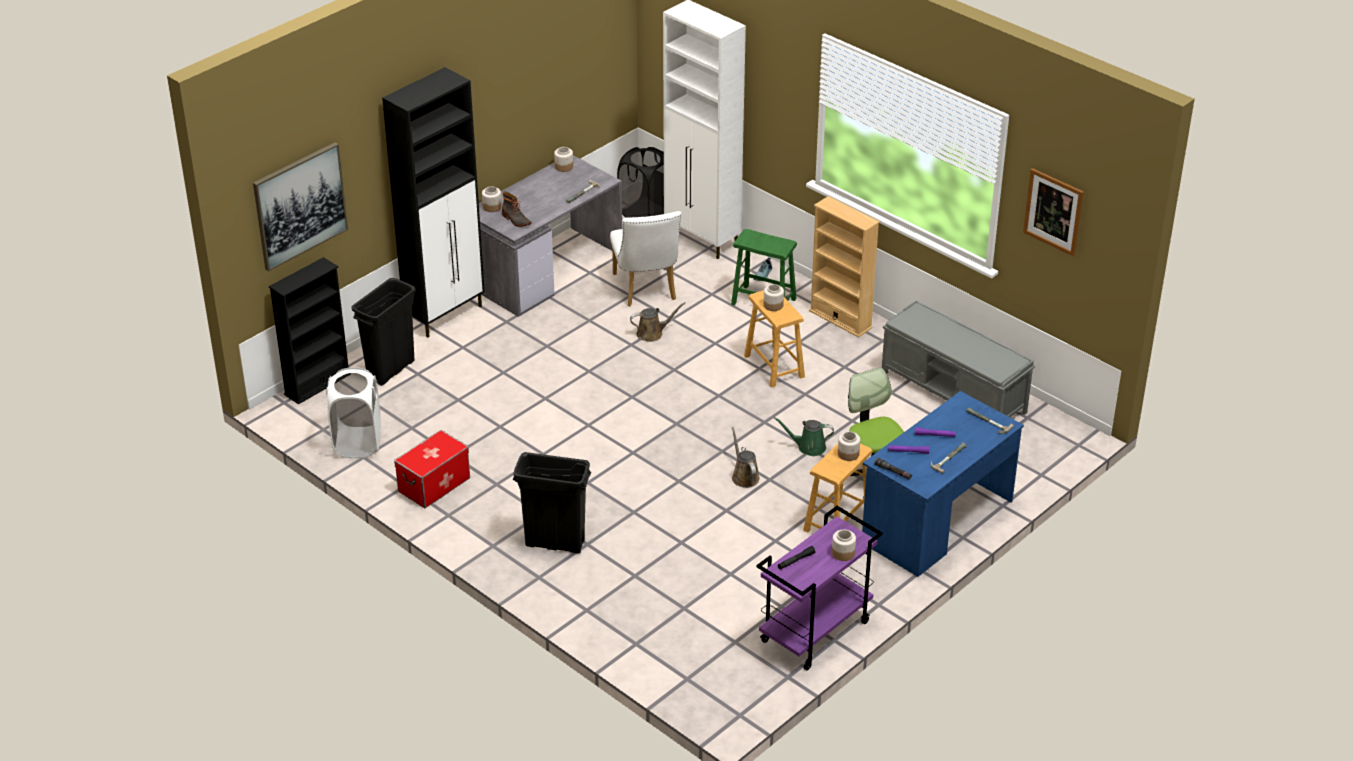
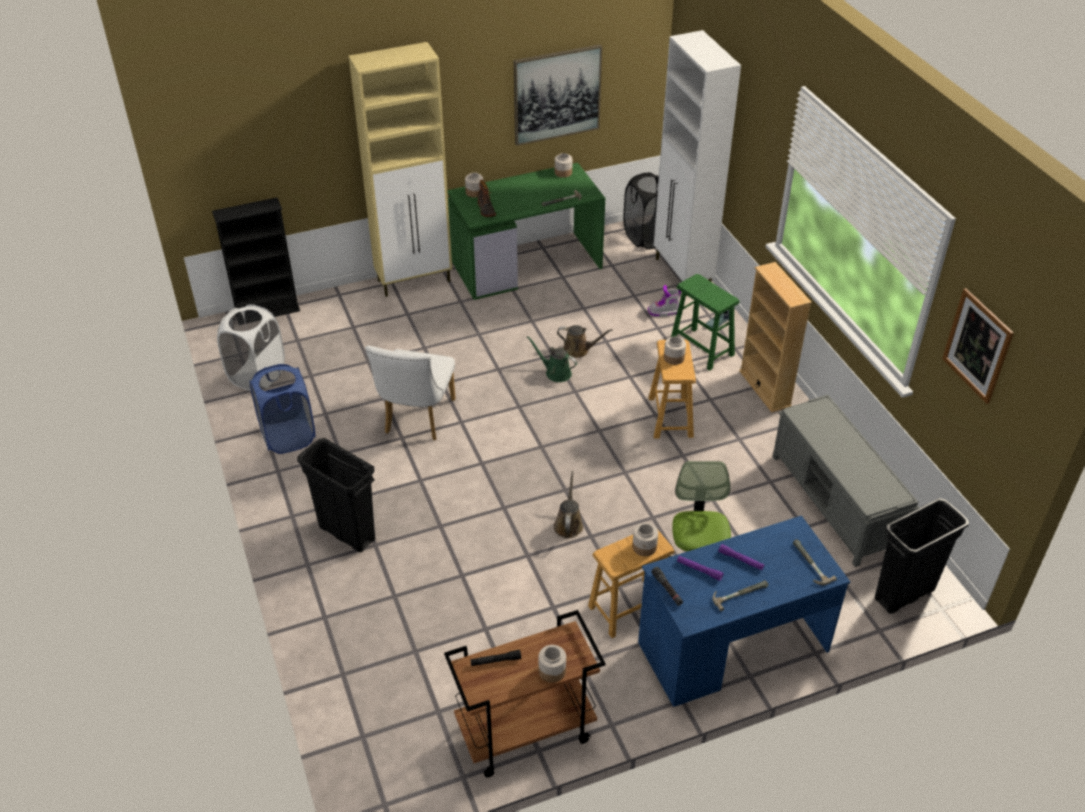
camera: 25 degrees right, 5 degrees up
(300, 205) = (251, 142): picture -> picture (557, 94)
(391, 370) = (334, 317): black trash can -> black trash can (904, 594)
(434, 485) = (288, 437): storage box -> blue laundry basket
(446, 315) = (415, 281): black cabinet -> beige cabinet
(546, 270) = (527, 264): grey desk -> green desk
(646, 290) = (600, 307): white chair -> white chair (416, 420)
(708, 278) = (664, 312): none -> boot
(808, 447) = (651, 514): green watering can -> green watering can (556, 372)
(815, 633) = (524, 733): purple cart -> brown cart

